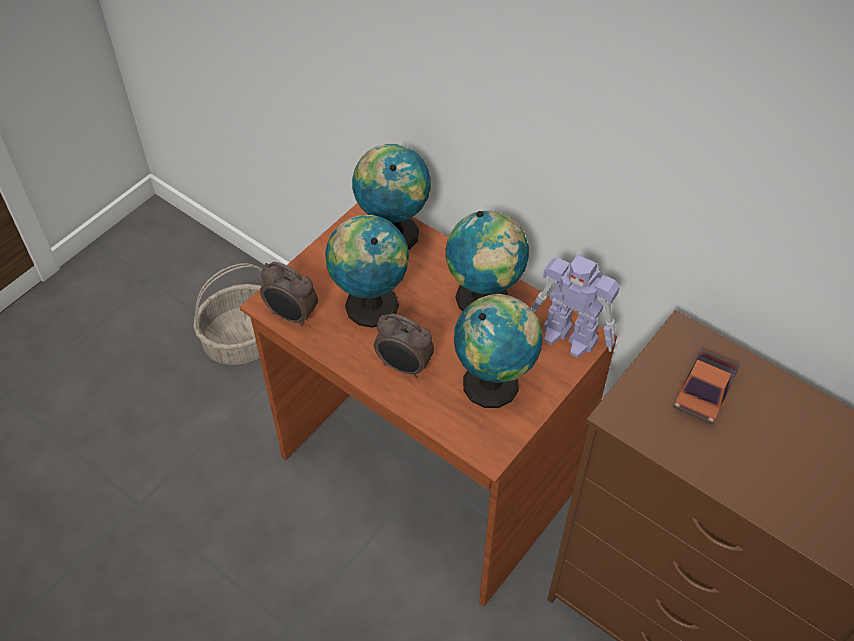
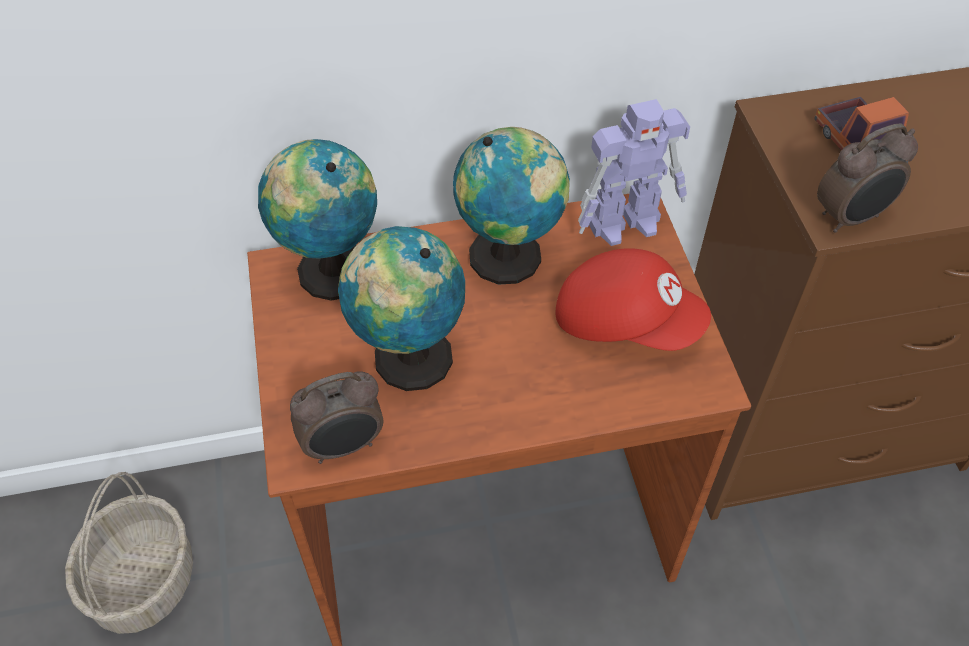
camera: 50 degrees left, 0 degrees up
(404, 367) = (529, 385): alarm clock -> alarm clock (851, 218)
(494, 383) = (626, 320): globe -> red cap

